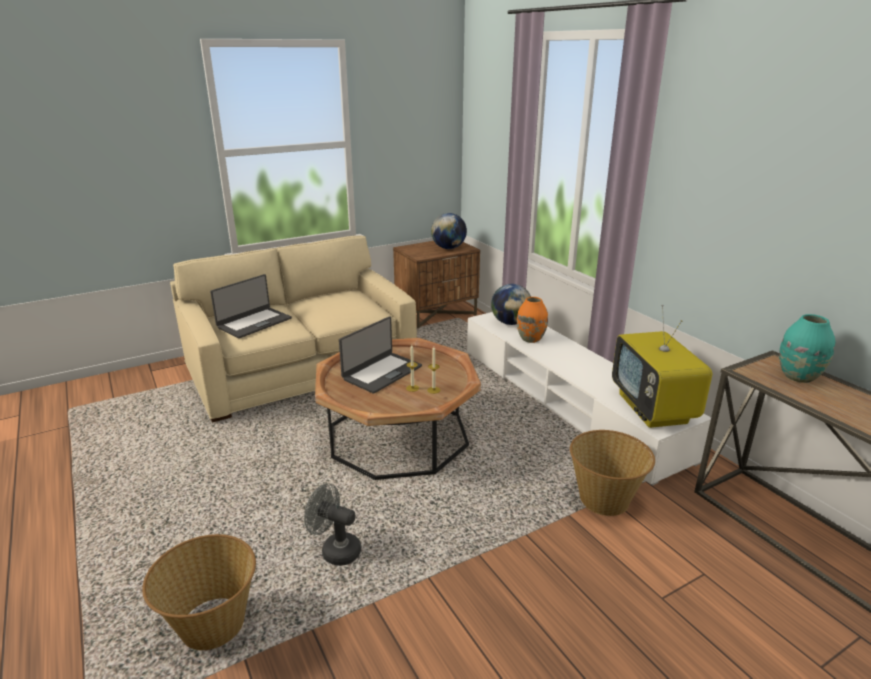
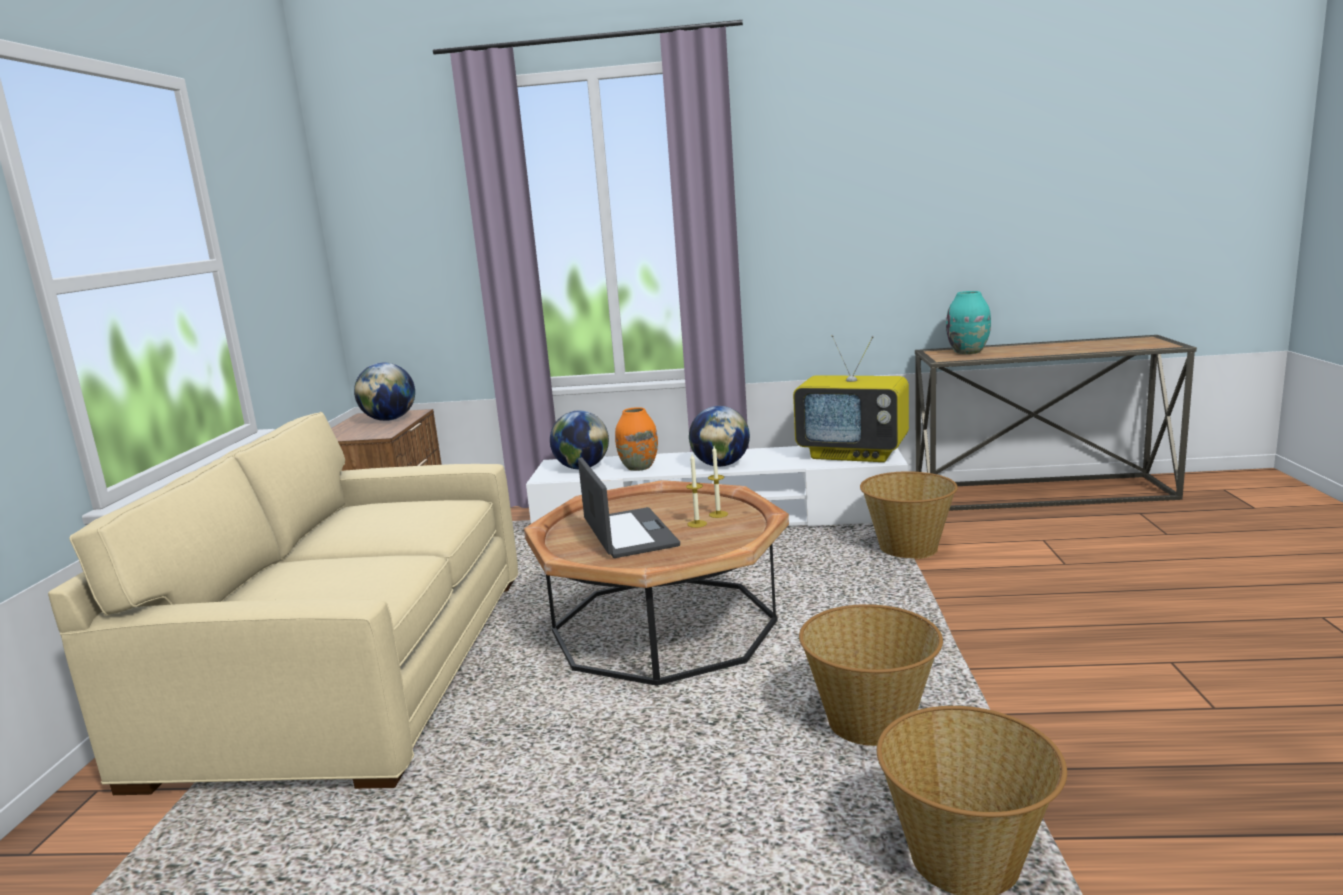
camera: 55 degrees left, 10 degrees down
(254, 323) = (324, 582): laptop -> none
(335, 550) = (871, 722): grey fan -> basket
(566, 364) = (721, 465): none -> globe

